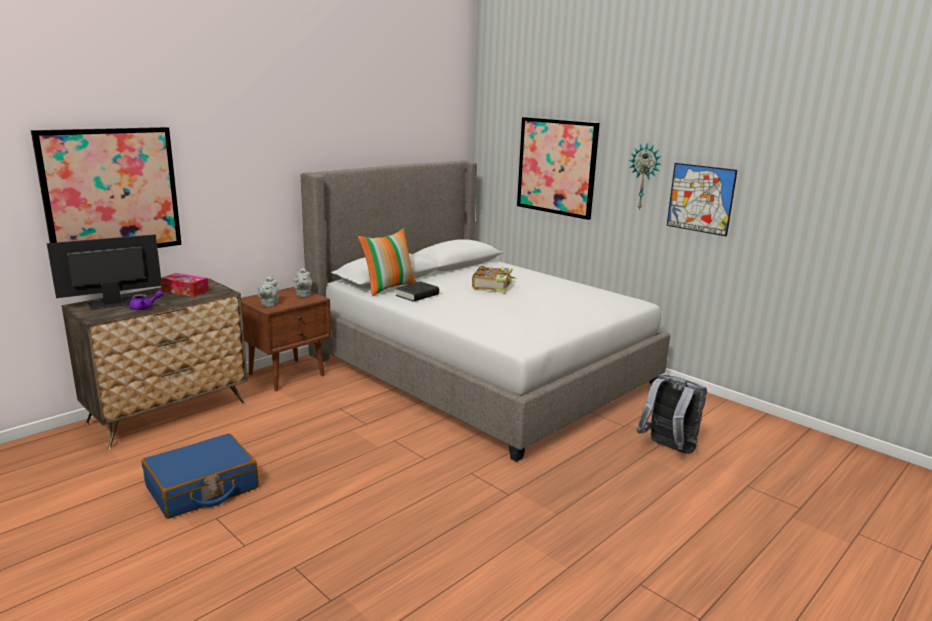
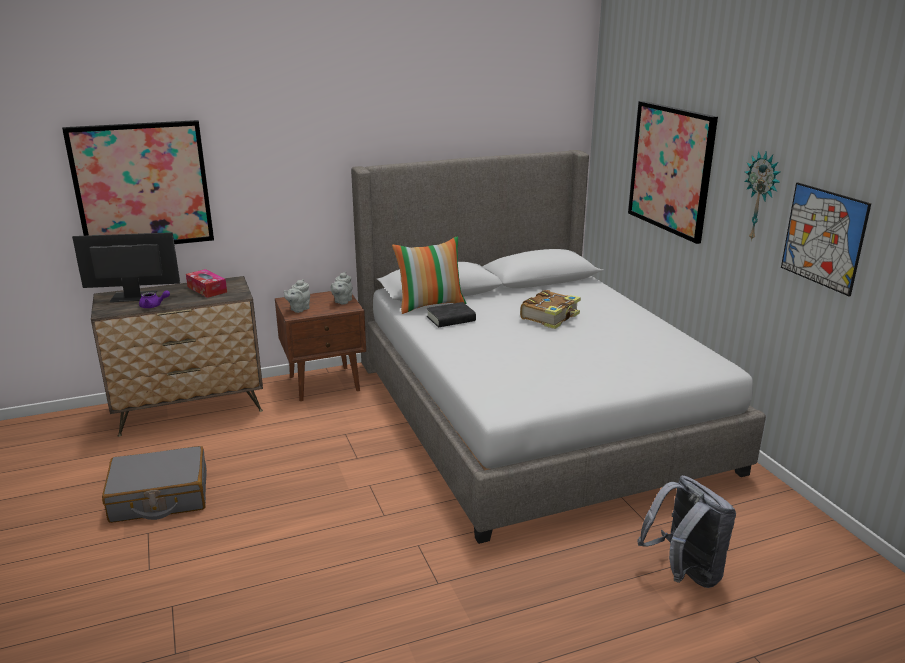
camera: 25 degrees right, 5 degrees up
(202, 488) = (159, 497): blue suitcase -> grey suitcase

